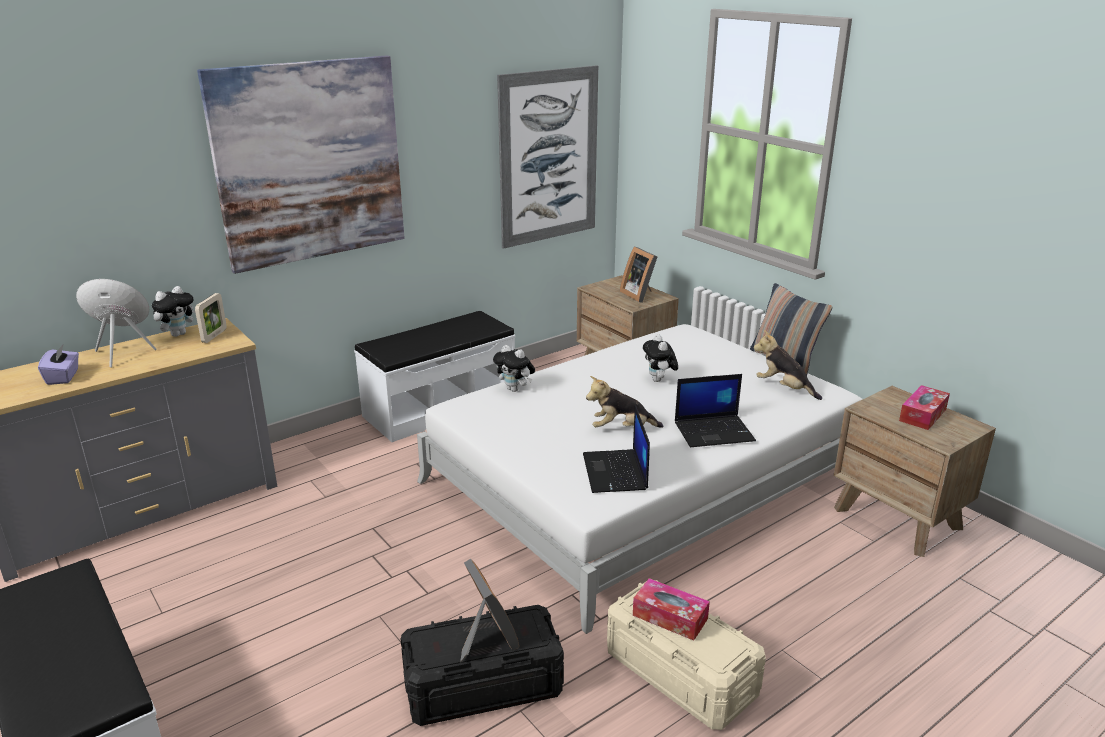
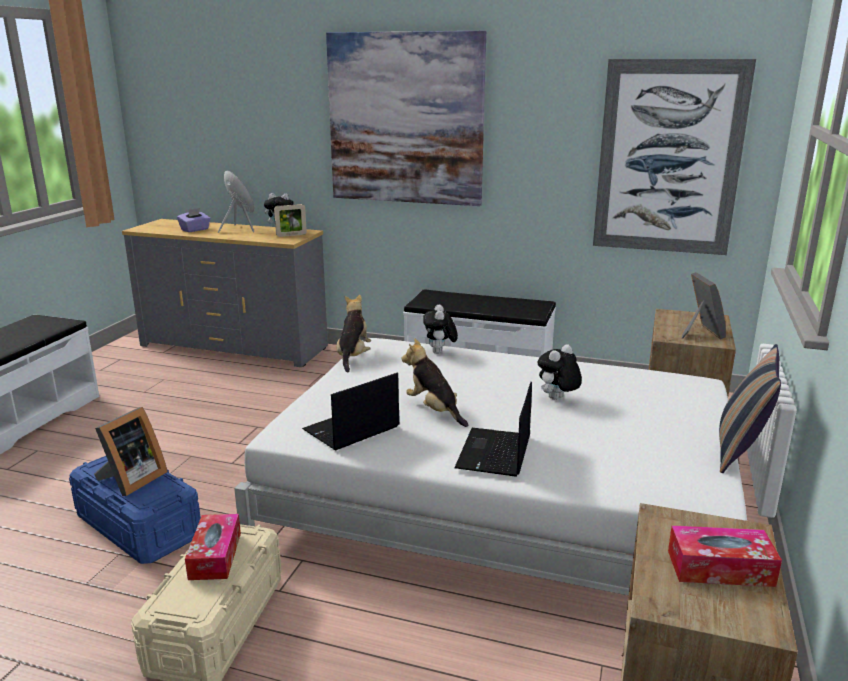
camera: 55 degrees right, 5 degrees down
(482, 686) = (139, 526): black storage box -> blue storage box
(639, 295) = (699, 333): picture frame -> picture frame turned 150 degrees clockwise
(714, 431) = (495, 453): laptop -> laptop turned 60 degrees clockwise
(784, 388) = (658, 465): plush toy -> plush toy (353, 356)

